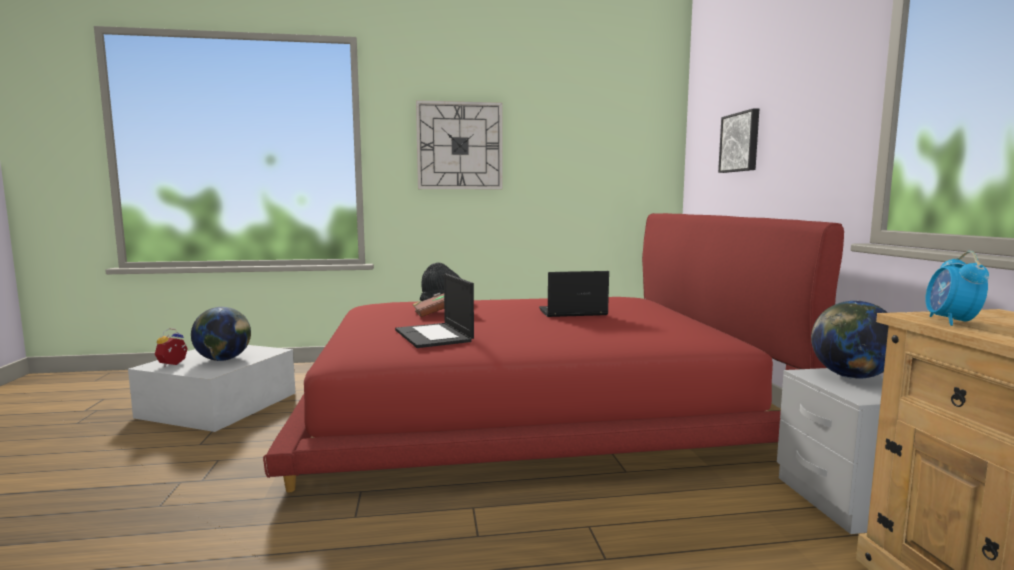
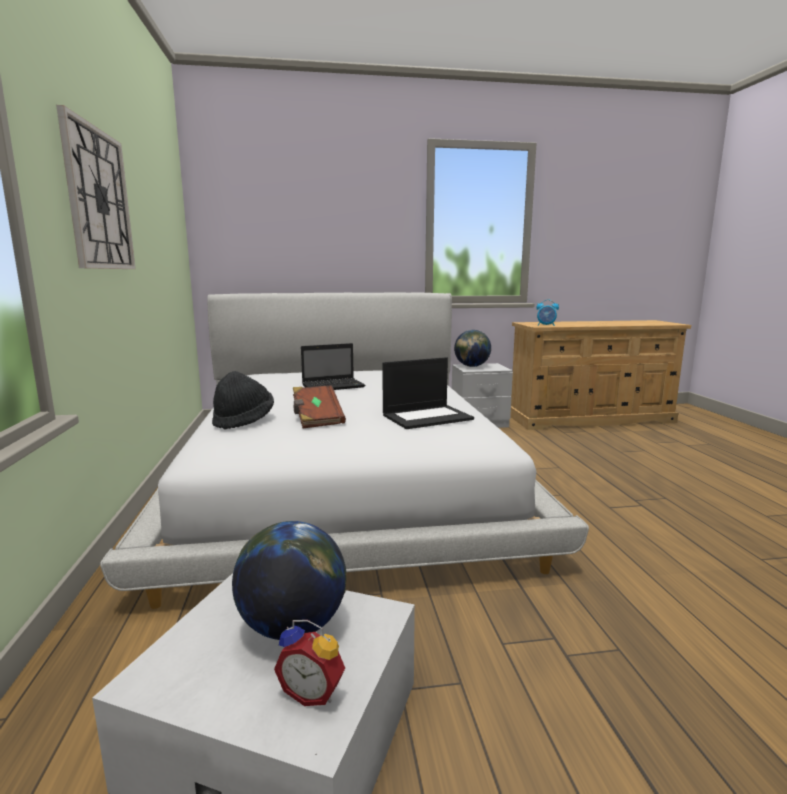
camera: 90 degrees left, 5 degrees up
(531, 406) = (344, 478): red bed -> white bed
(571, 313) = (334, 386): laptop -> laptop turned 105 degrees counterclockwise
(740, 142) = (290, 234): picture -> none

